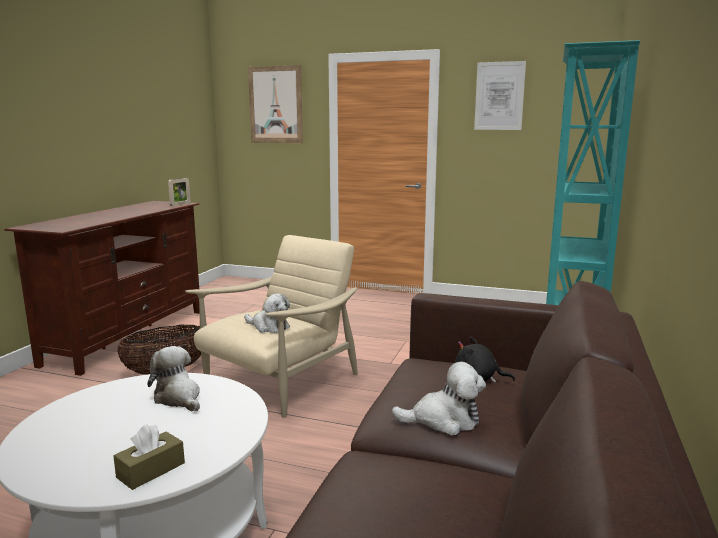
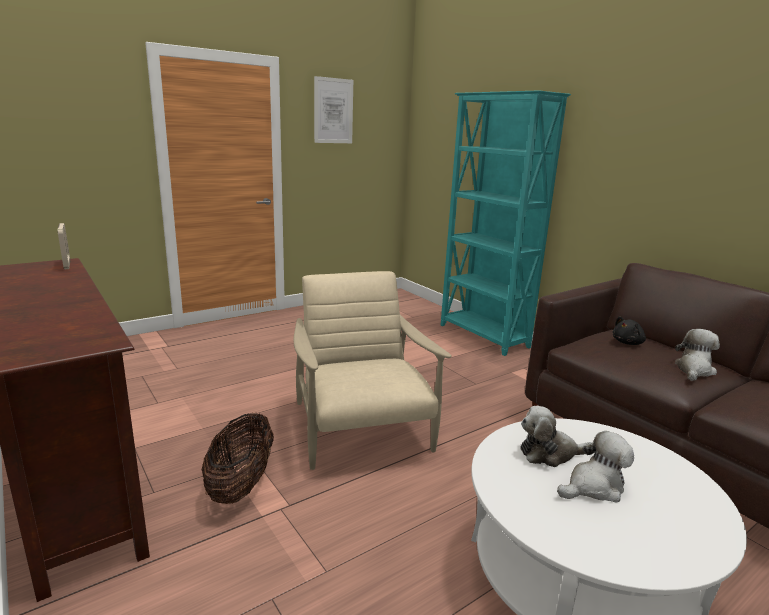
camera: 55 degrees left, 5 degrees up
(151, 470) = (691, 497): brown tissue box -> none
(268, 327) = (388, 374): plush toy -> plush toy (594, 487)
(275, 105) = (66, 103): picture -> none

